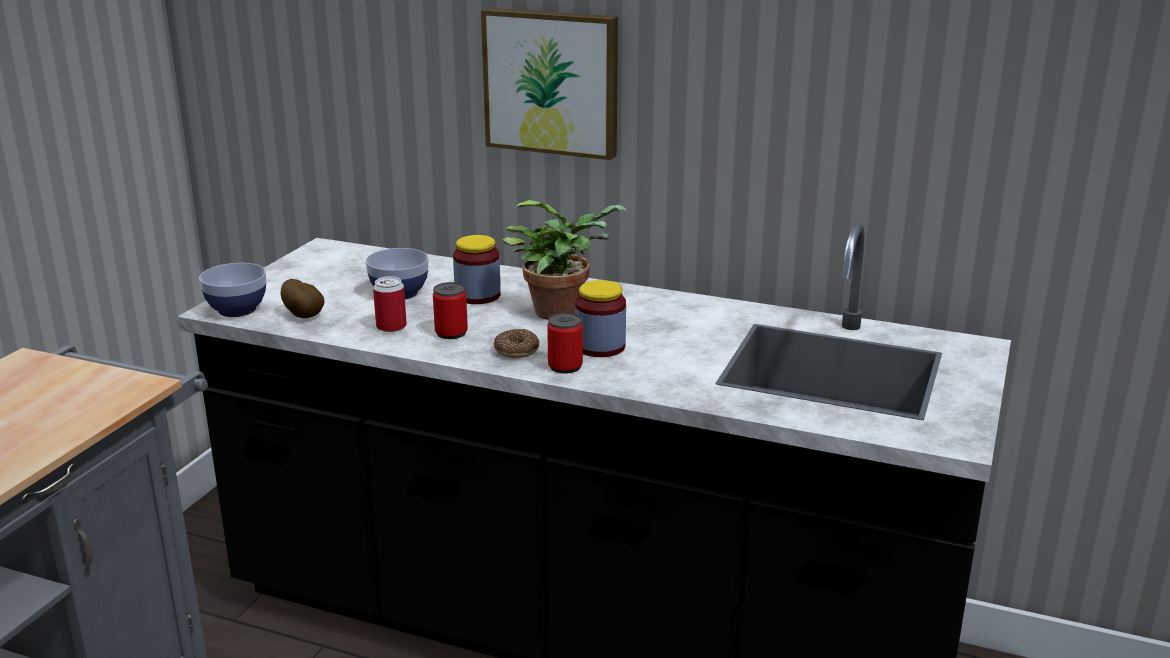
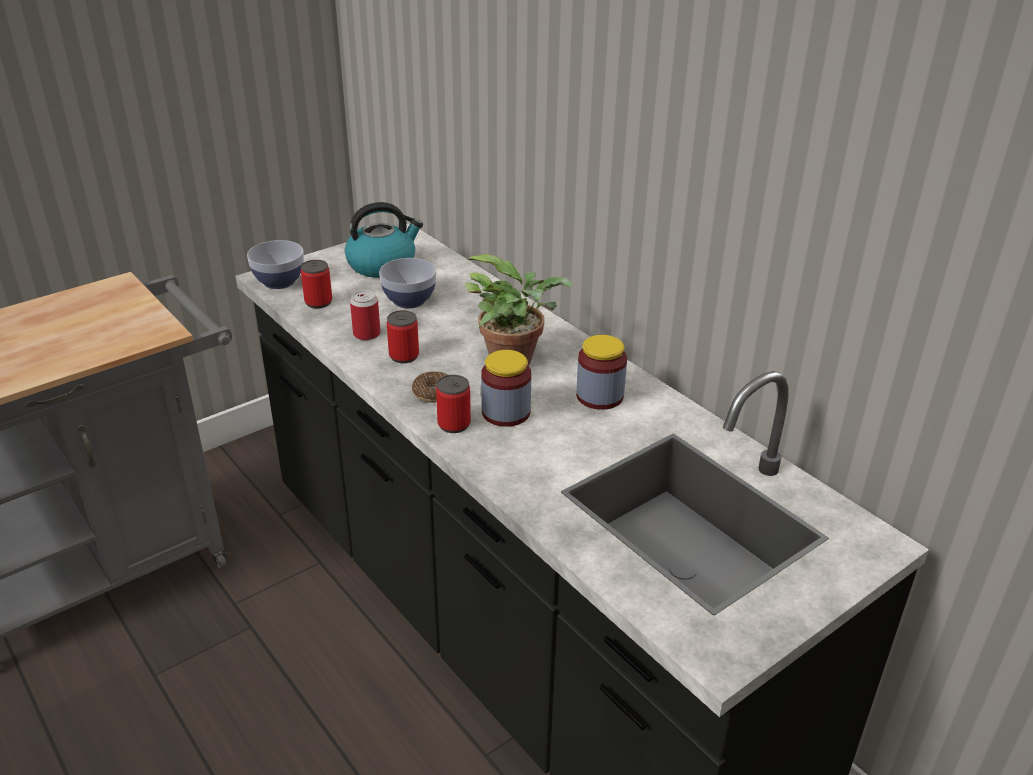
camera: 30 degrees right, 10 degrees up
(305, 315) = (318, 302): potato -> can
(333, 273) = (382, 264): none -> kettle
(477, 295) = (466, 322): jar -> jar (599, 396)
(552, 82) = (570, 135): picture -> none

